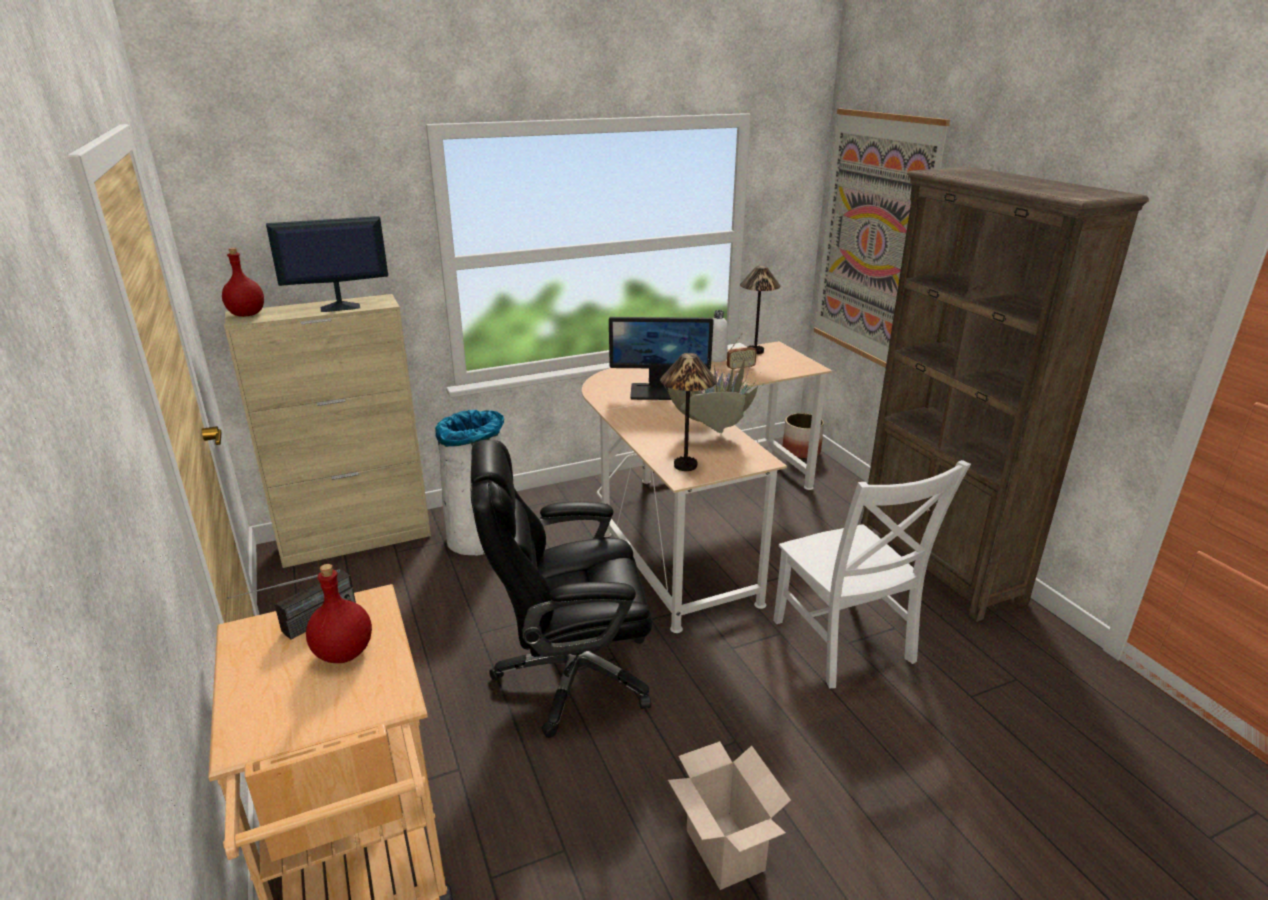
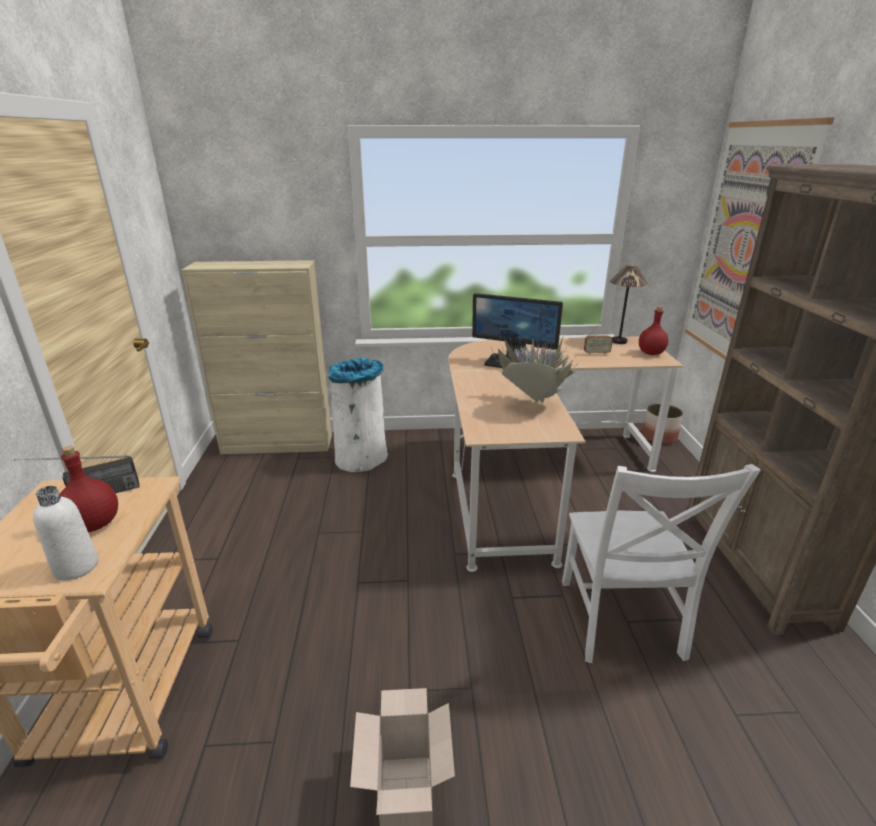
camera: 20 degrees right, 0 degrees up
(247, 314) = (205, 264): red bottle -> red bottle (651, 353)
(339, 307) = (267, 265): monitor -> none
(571, 675) = (366, 585): black office chair -> none
(685, 466) = (490, 425): table lamp -> none
(716, 358) = (580, 343): white bottle -> white bottle (76, 567)

